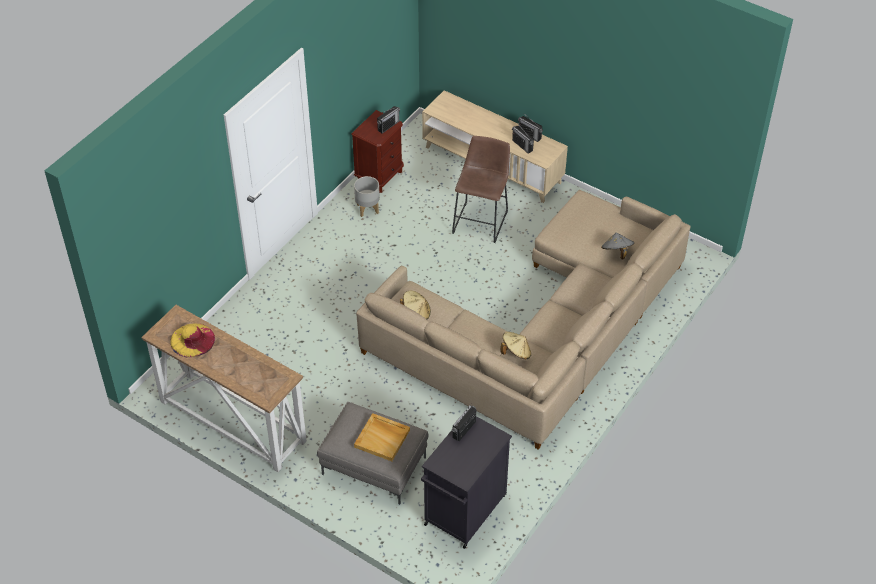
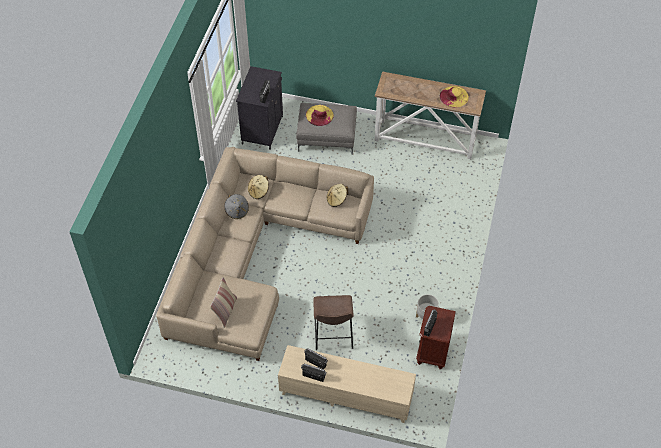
camera: 160 degrees right, 5 degrees up
(382, 438) = (319, 115): beige tray -> yellow hat
(605, 224) = (225, 311): none -> pillow
(616, 252) = (210, 288): grey hat -> grey hat (237, 211)

